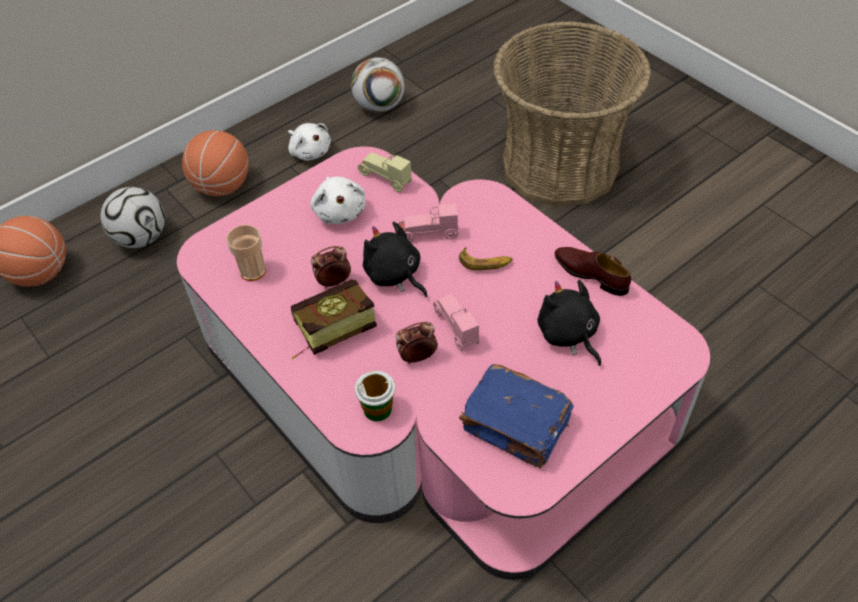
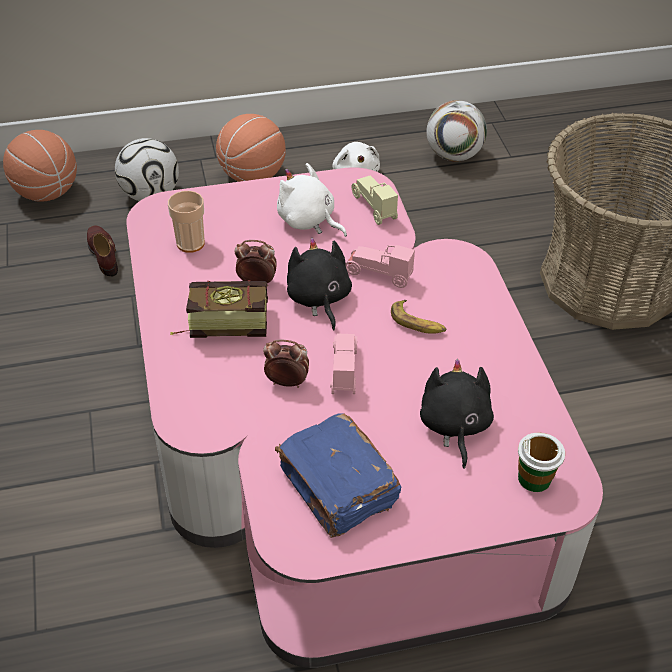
camera: 25 degrees right, 5 degrees down
(340, 211) = (308, 221): white plush toy -> white plush toy turned 120 degrees clockwise
(377, 409) = (216, 412): cup -> cup (534, 478)
(591, 274) = (521, 378): brown shoe -> brown shoe (103, 254)

